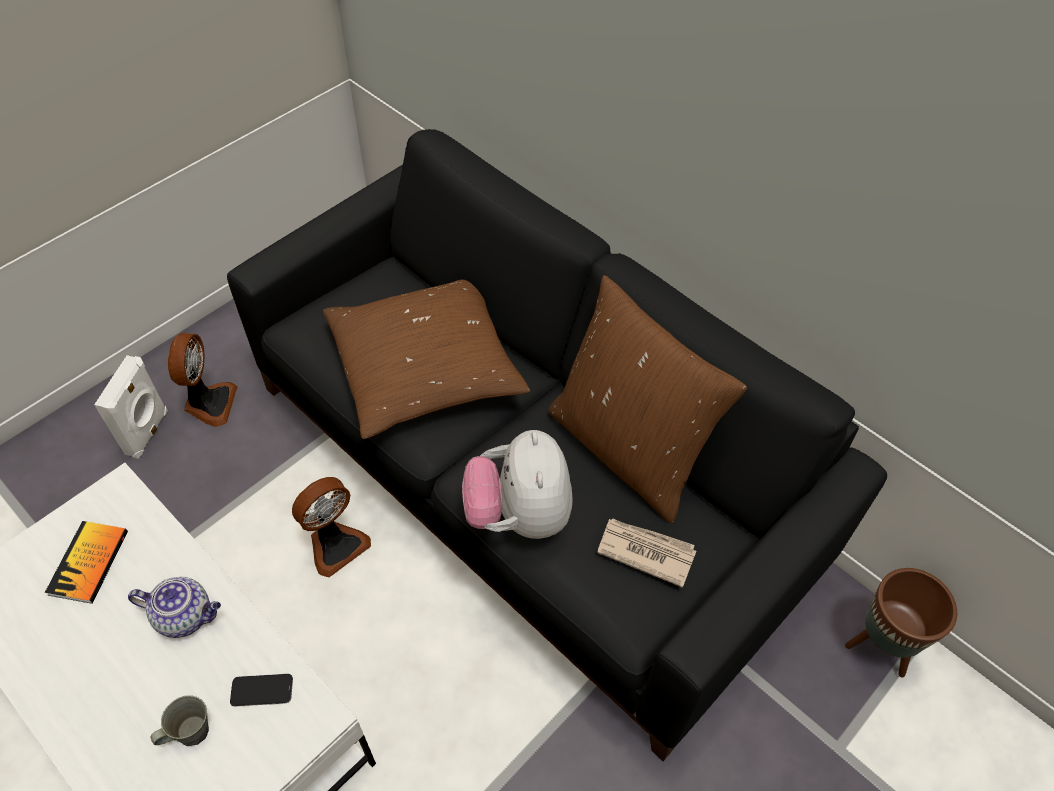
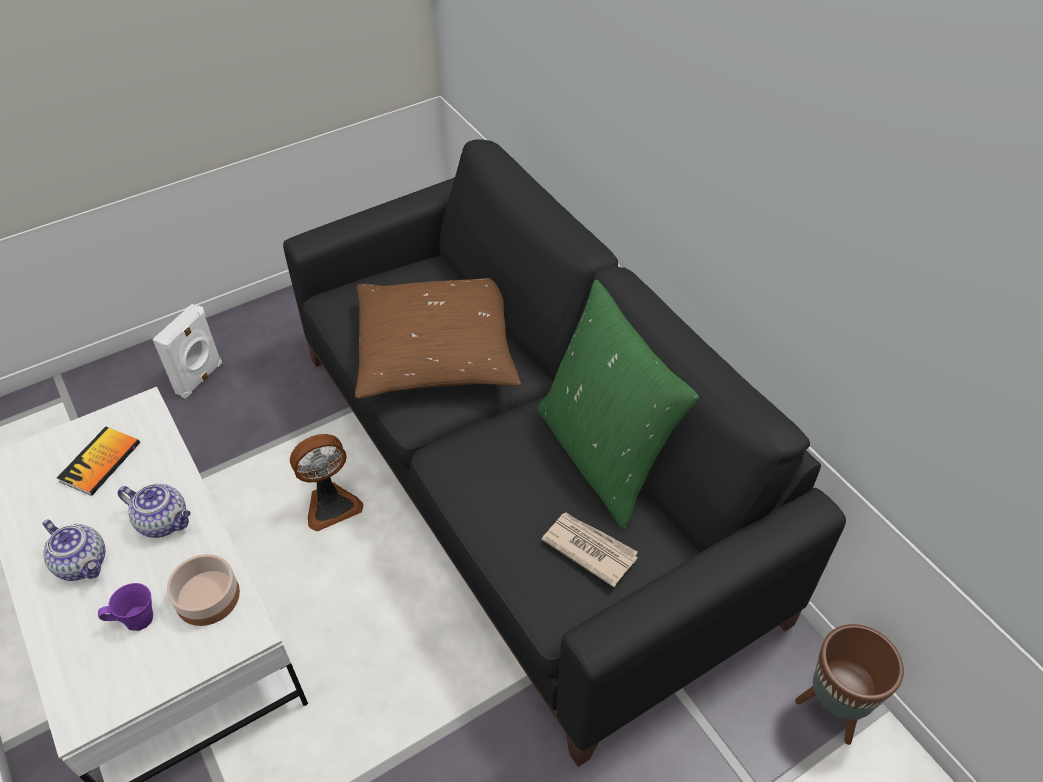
camera: 15 degrees right, 5 degrees down
(109, 683) = (84, 563): none -> teapot
(190, 731) = (137, 619): grey mug -> purple mug
(209, 403) = (259, 363): fan -> none
(262, 690) = (207, 598): phone -> bowl
(519, 514) = (480, 492): plush toy -> none
(628, 449) = (603, 456): brown pillow -> green pillow

